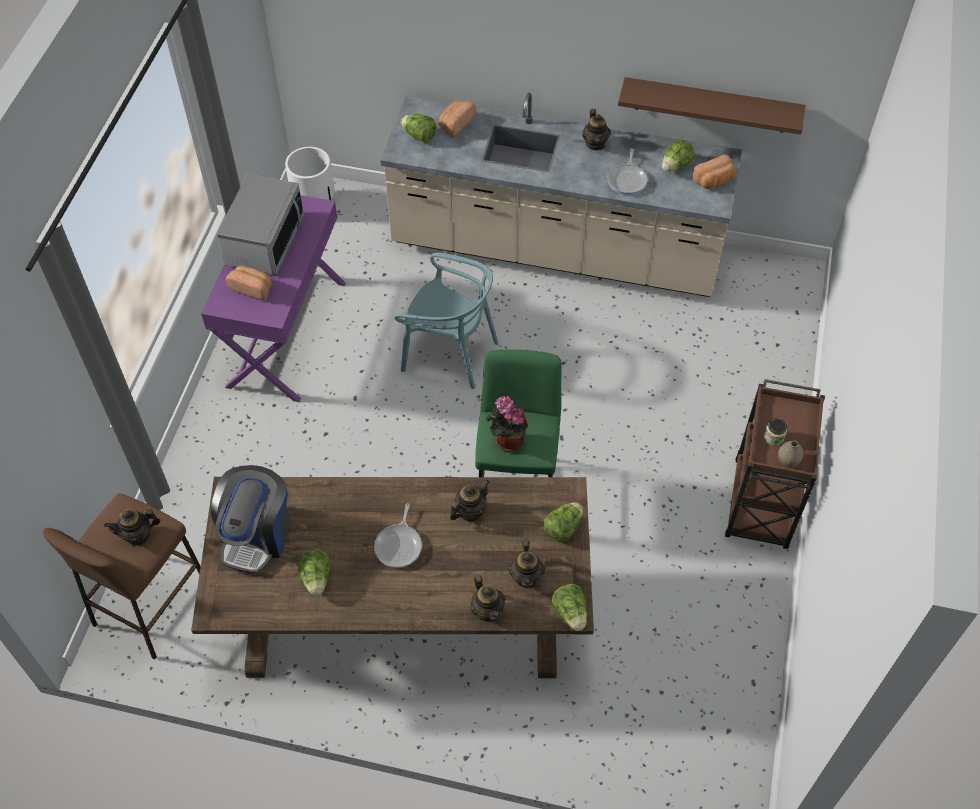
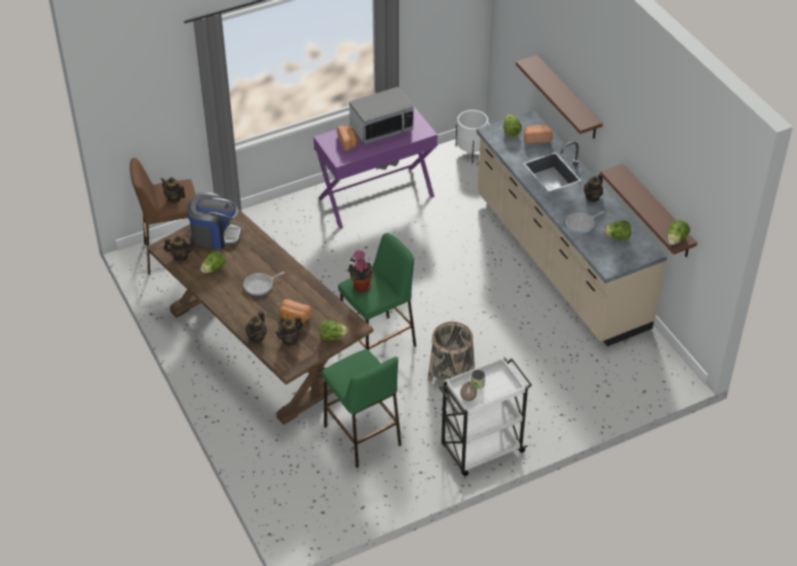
camera: 50 degrees right, 10 degrees down
(256, 535) = (215, 235): coffee machine -> coffee machine turned 150 degrees counterclockwise
(450, 353) = (436, 264): turquoise chair -> none
(469, 511) = (305, 298): teapot -> teapot (180, 256)
(482, 46) = (568, 98): none -> brown shelf
(570, 613) = (286, 367): lettuce -> lettuce (676, 240)
(627, 456) = (451, 374): none -> basket
(645, 606) = (362, 436): none -> green stool
(714, 181) = (626, 258): bread -> bread (294, 318)
(760, 506) = (481, 449): brown cart -> white cart

